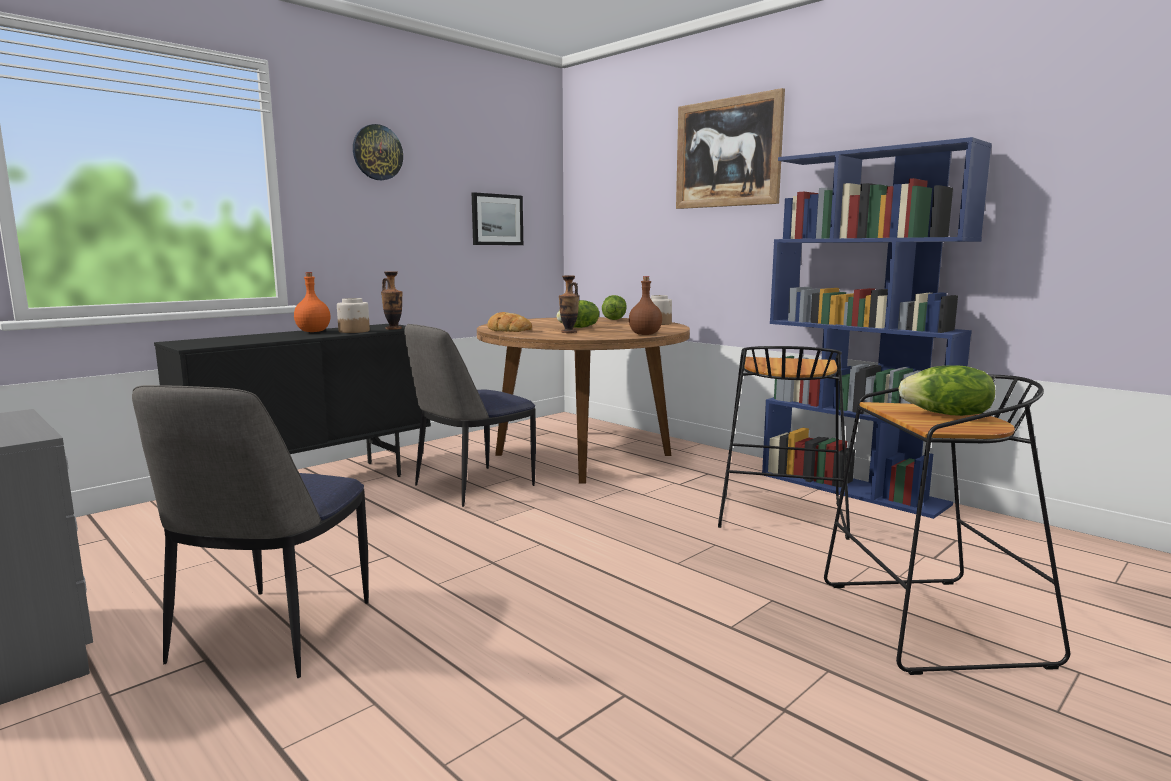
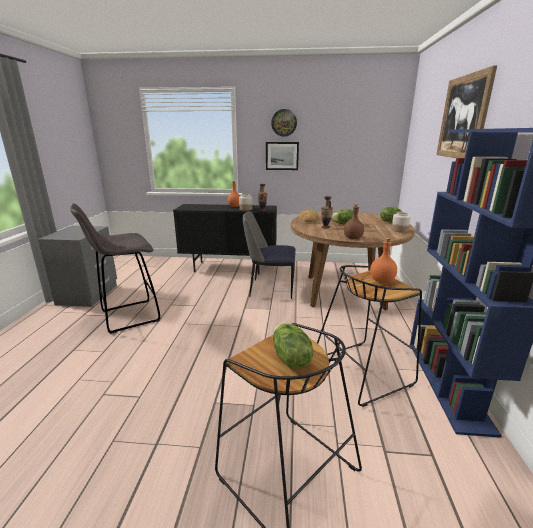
camera: 50 degrees right, 10 degrees up
(271, 634) = (128, 316): chair -> grey stool
(497, 219) = (353, 154): picture -> picture (282, 156)
(786, 361) = (381, 281): none -> orange bottle

